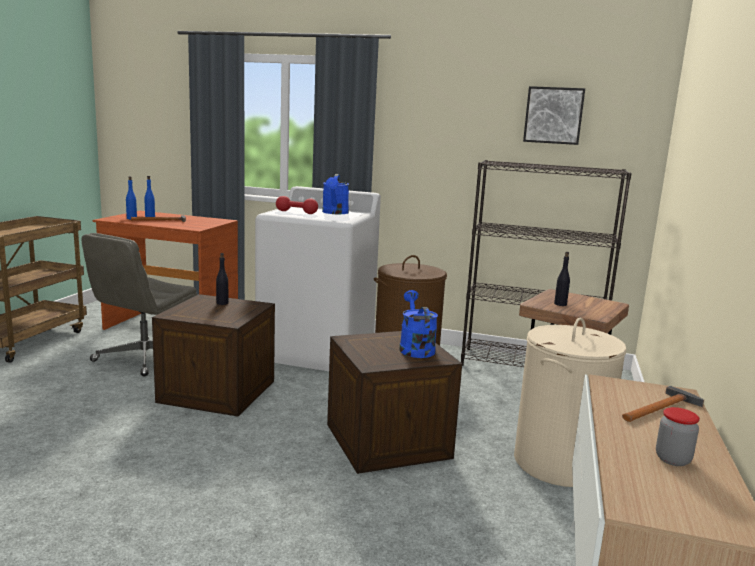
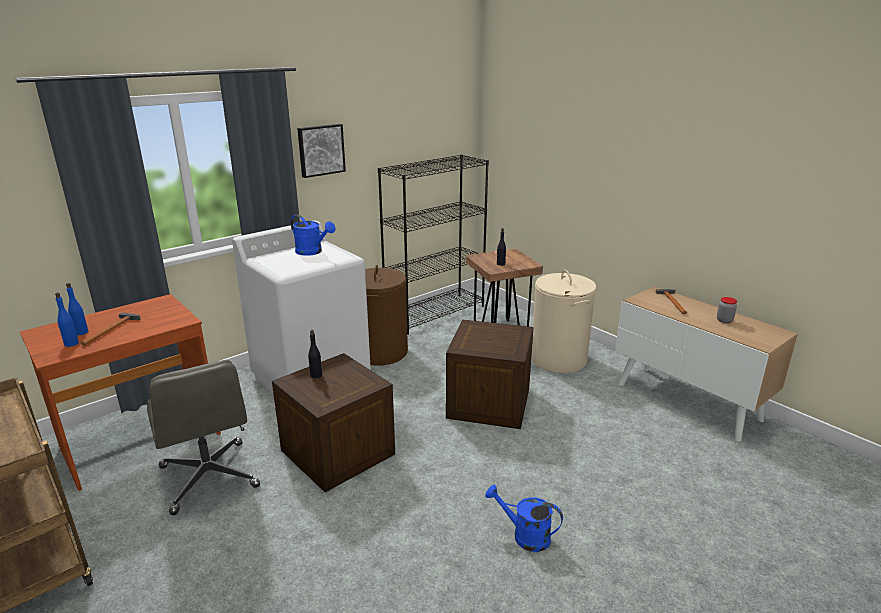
camera: 55 degrees left, 10 degrees up
(296, 212) = (292, 264): red dumbbell -> none
(415, 348) = (496, 331): blue watering can -> blue watering can (524, 535)
(553, 115) = (415, 122): picture -> picture (320, 150)

